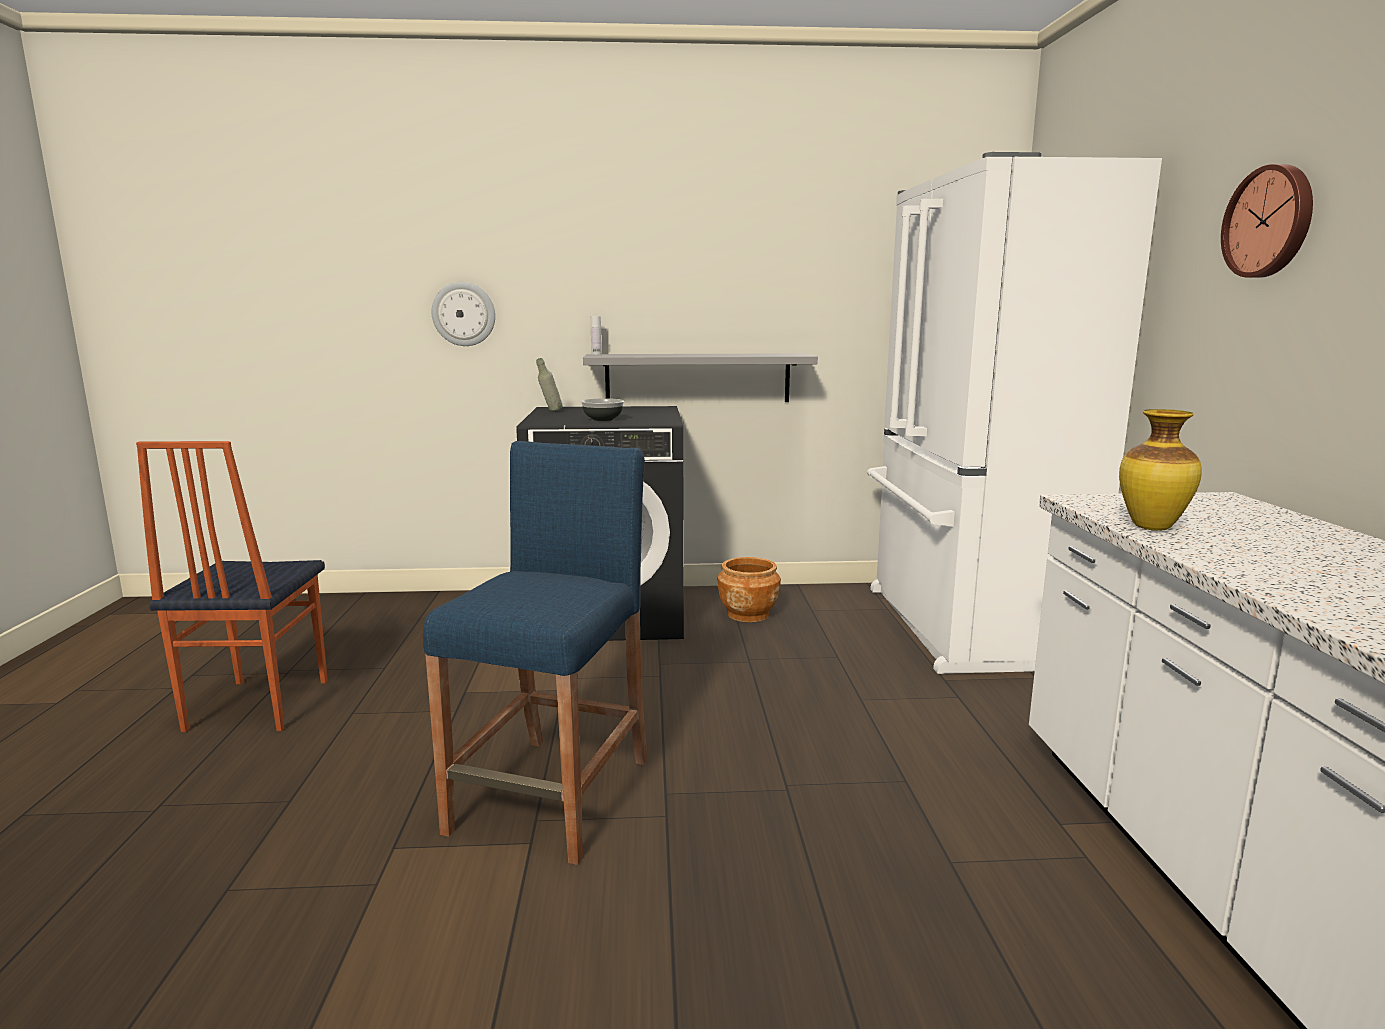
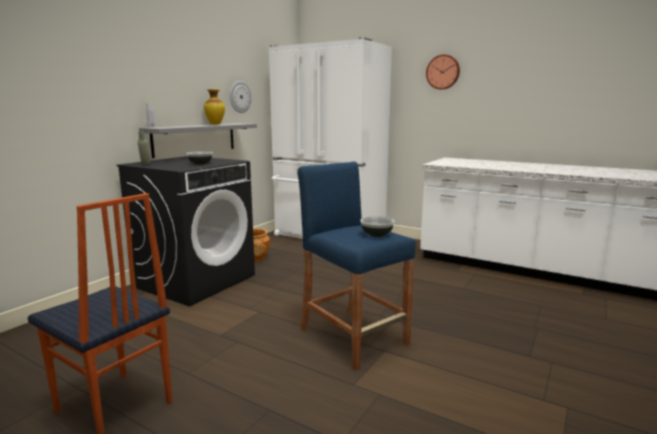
camera: 55 degrees left, 0 degrees up
(464, 314) = (57, 101): wall clock -> wall clock (239, 97)
(526, 600) = (376, 234): none -> bowl
(1153, 528) = (473, 166): vase -> vase (215, 124)

